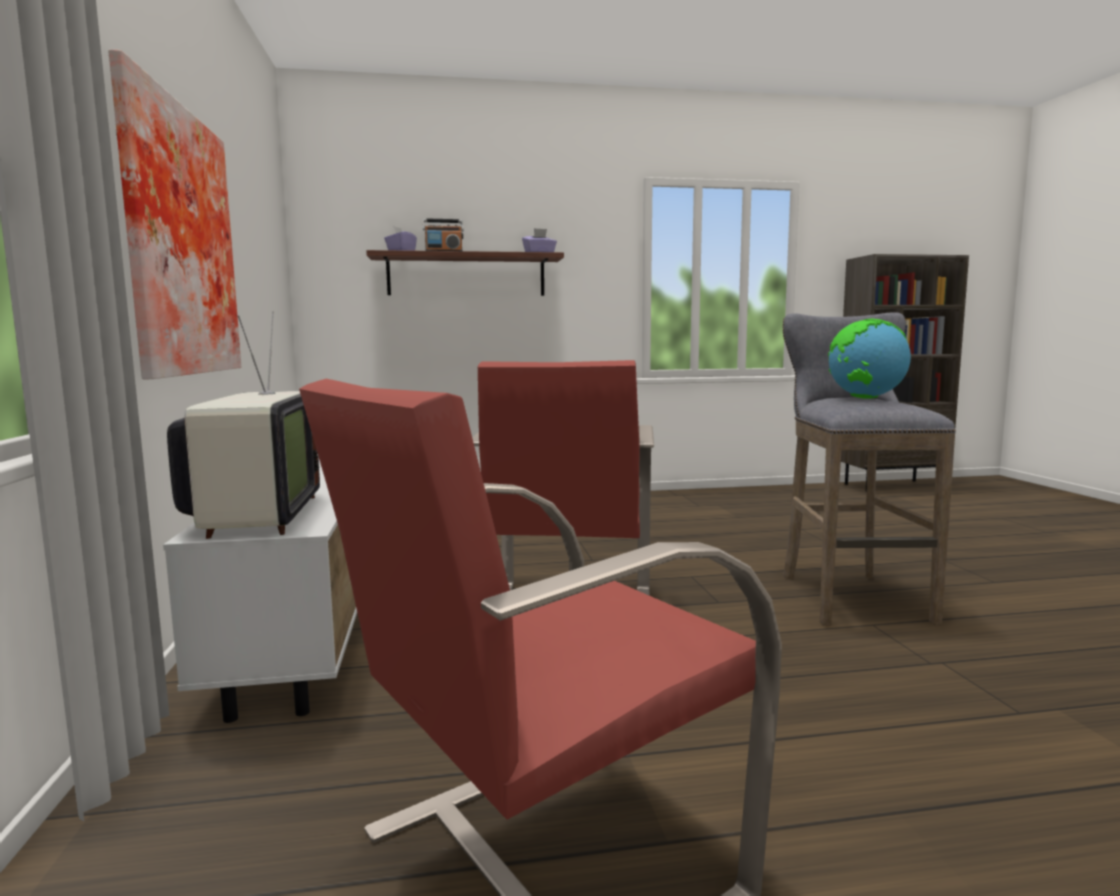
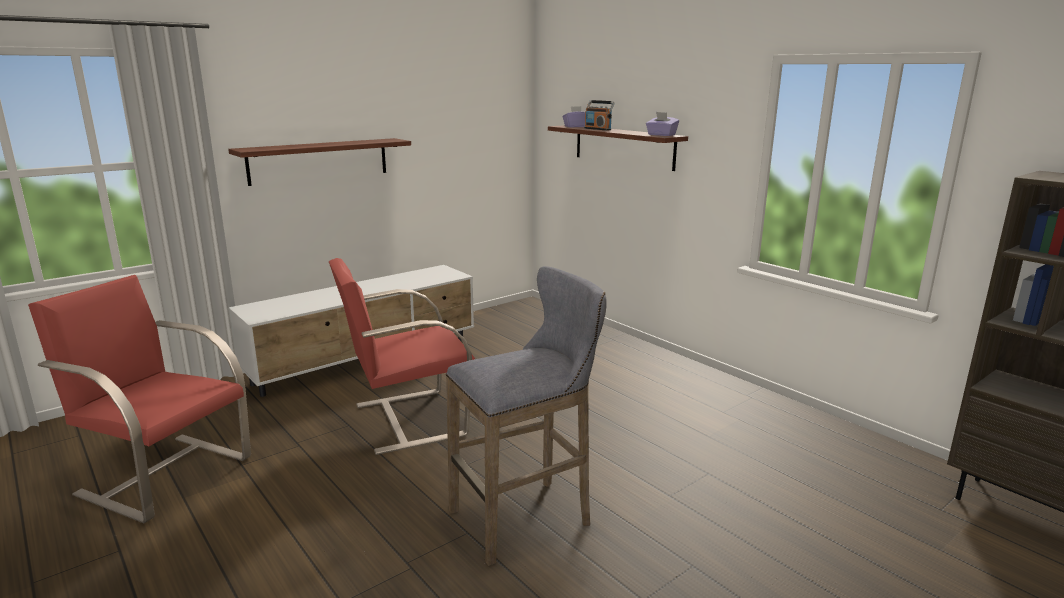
camera: 60 degrees right, 10 degrees up
(173, 242) = (319, 161): picture -> shelf
(256, 517) = (275, 306): television -> none
(865, 398) = (526, 361): globe -> none

